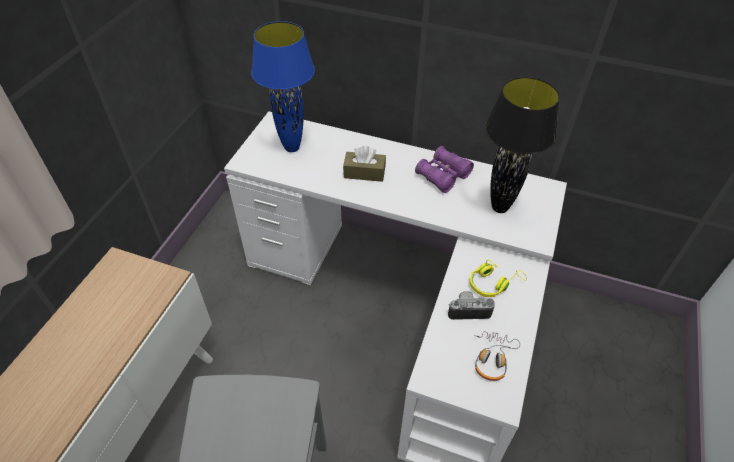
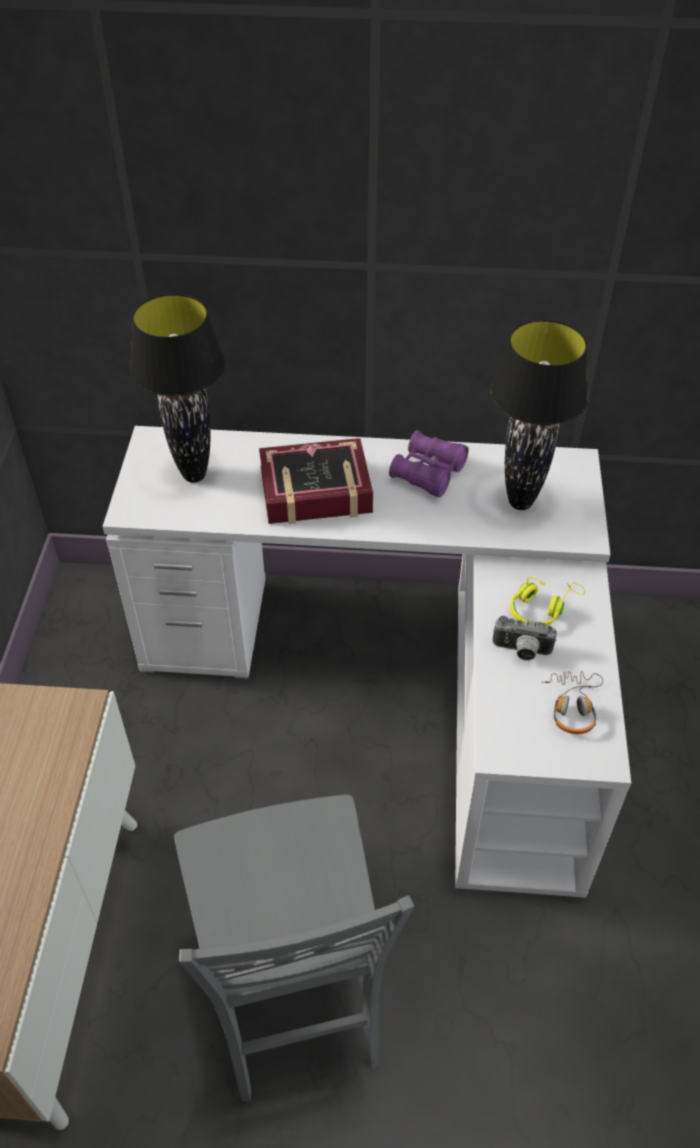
camera: 15 degrees left, 0 degrees up
(292, 147) = (194, 474): blue table lamp -> black table lamp
(364, 173) = (315, 491): brown tissue box -> book
(468, 310) = (521, 652): camera -> camera turned 150 degrees counterclockwise

